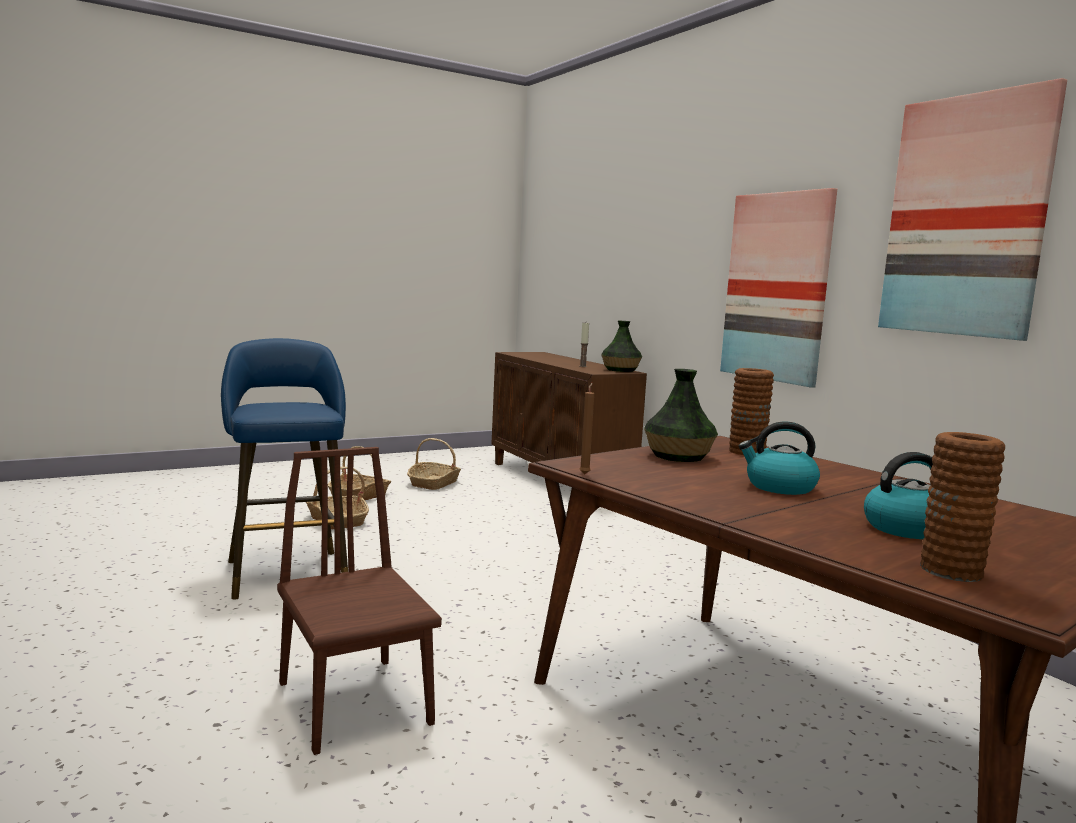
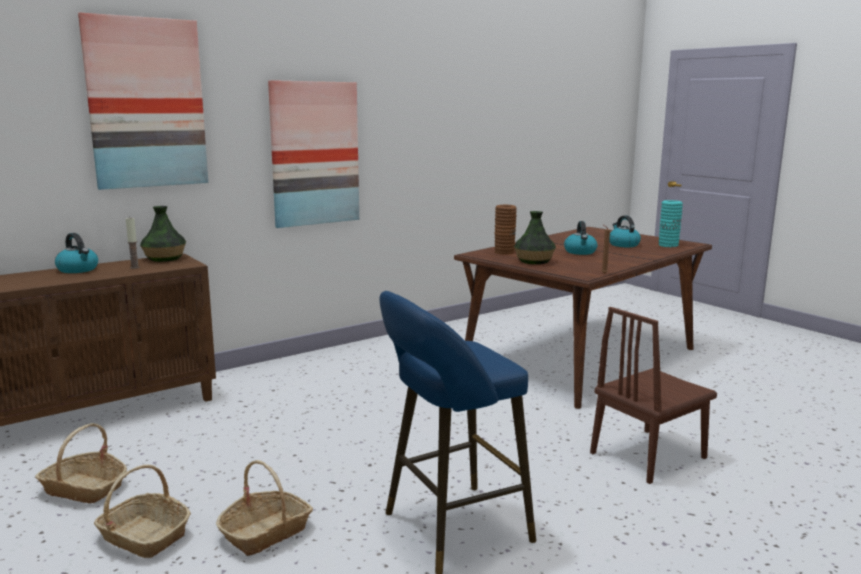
camera: 95 degrees left, 5 degrees up
(575, 361) = (78, 270): none -> kettle
(951, 570) = (668, 245): brown vase -> turquoise vase
(965, 216) = (429, 105): picture -> picture (146, 103)

